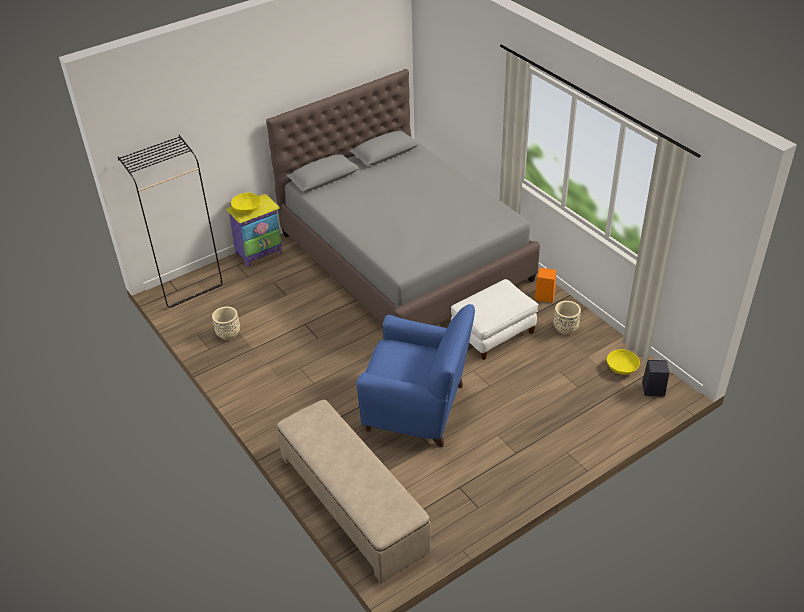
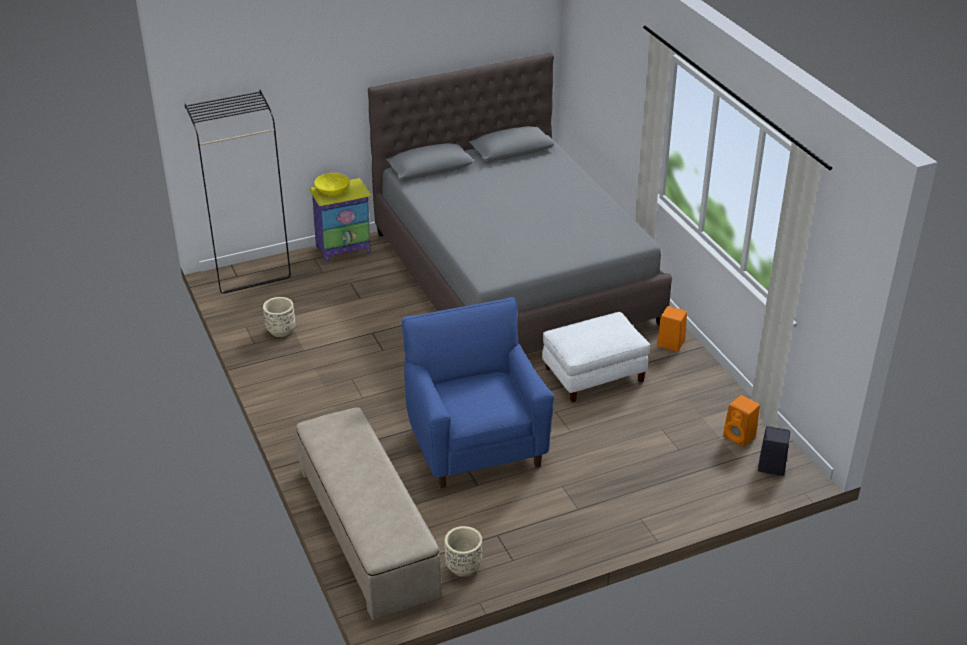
camera: 10 degrees right, 5 degrees down
(418, 408) = (476, 443): blue armchair -> blue armchair turned 135 degrees counterclockwise
(565, 328) = (684, 383): beige planter -> beige planter (463, 567)
(622, 368) = (740, 437): yellow bowl -> orange speaker

